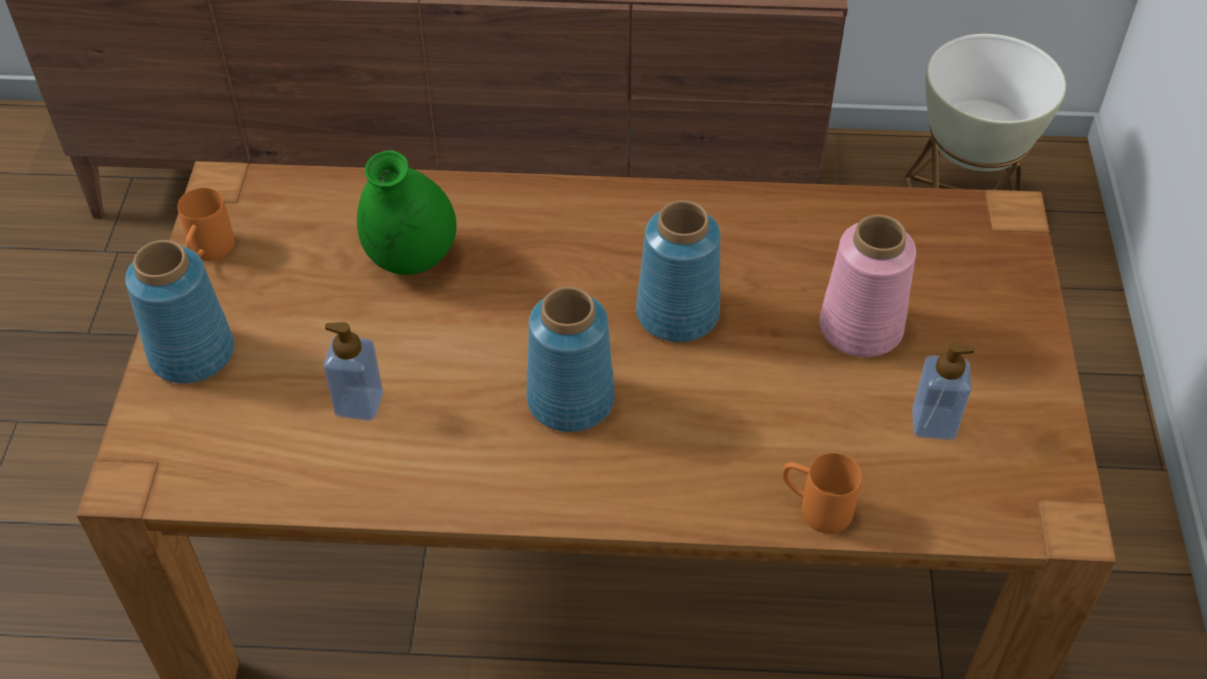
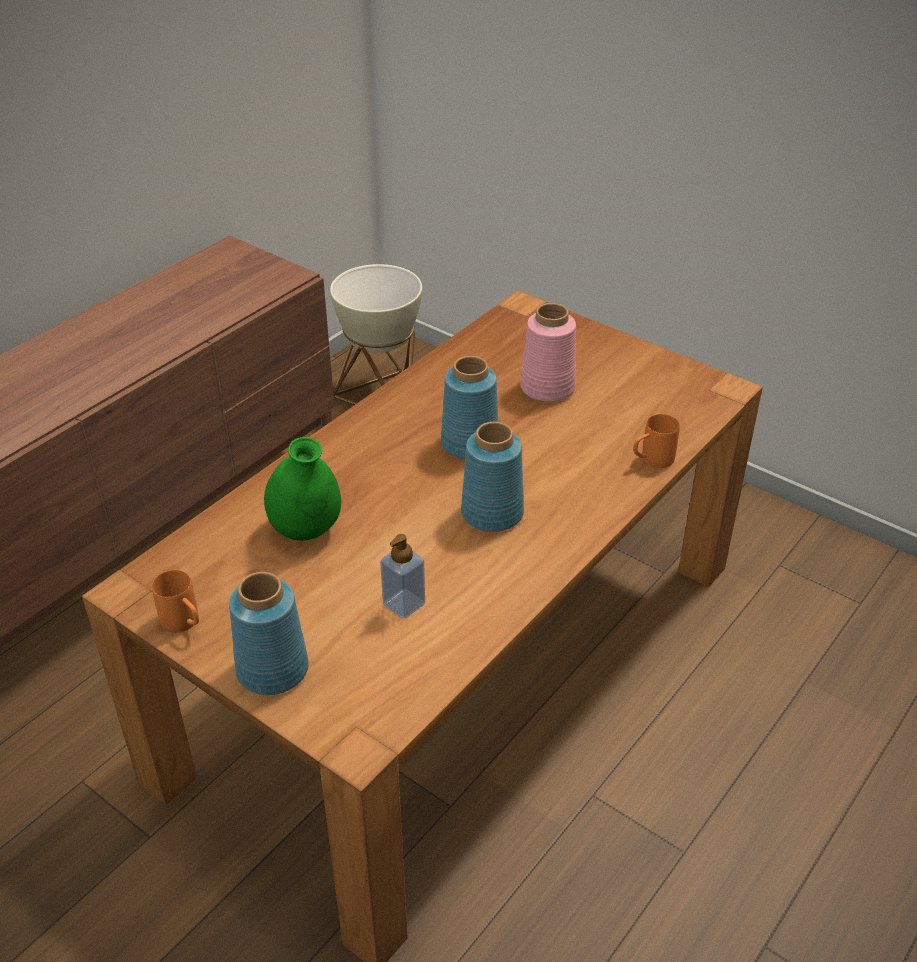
camera: 55 degrees left, 10 degrees down
(933, 423) = (633, 396): soap dispenser -> none

